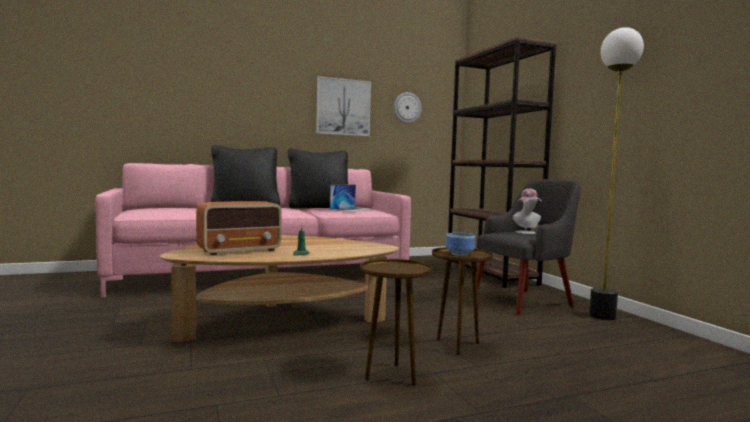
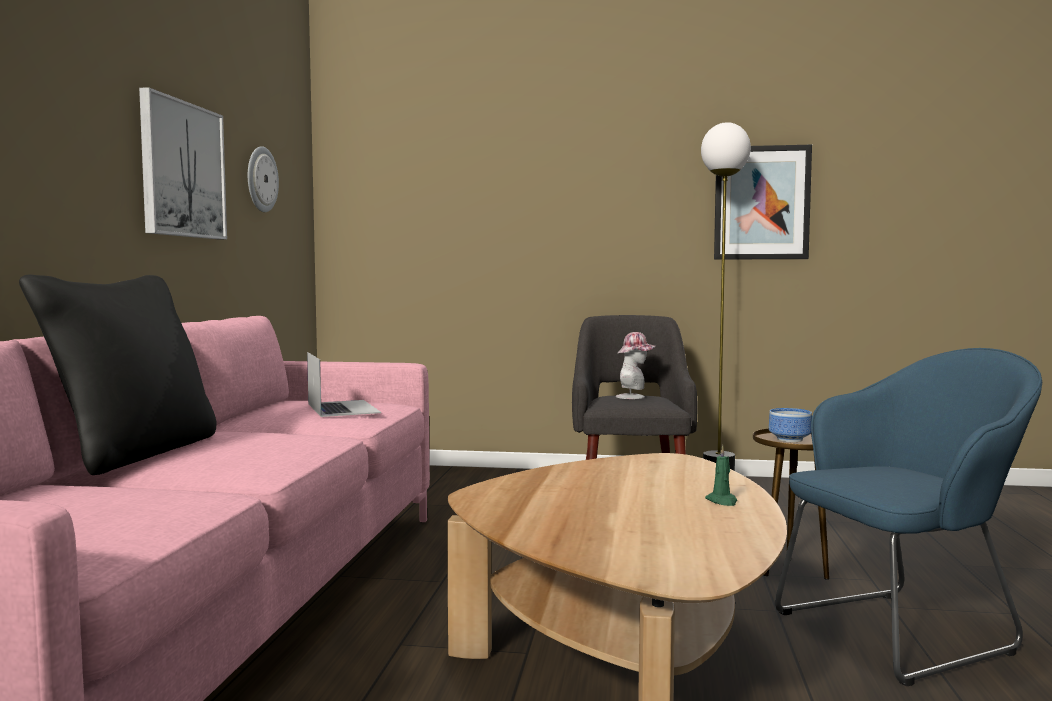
camera: 60 degrees left, 0 degrees up
(240, 250) = (660, 531): radio -> none
(319, 207) = (242, 417): black pillow -> none
(392, 376) = (903, 631): brown side table -> blue armchair
(490, 274) = (478, 477): brown bookcase -> none
(678, 88) = (761, 203): none -> picture

